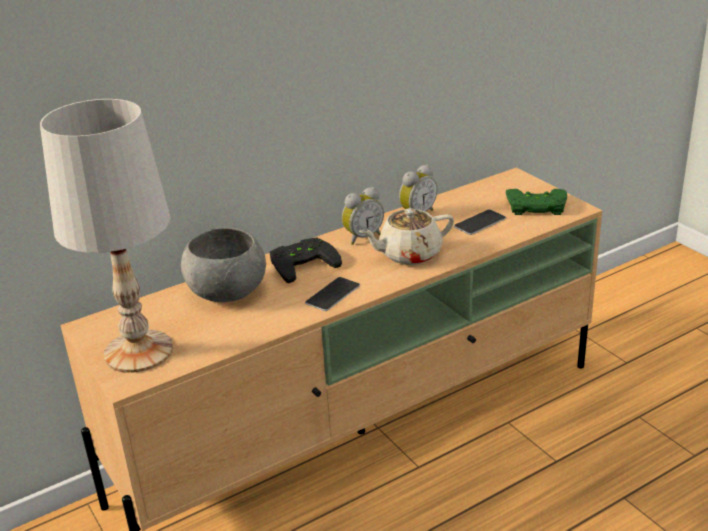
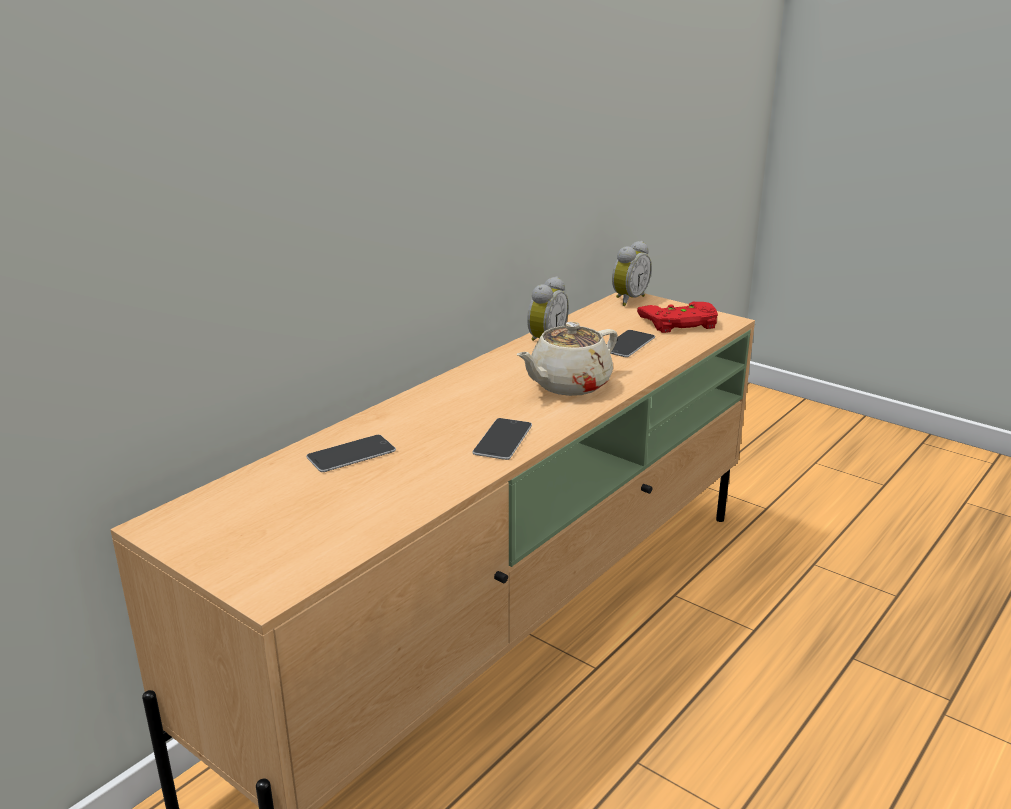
camera: 20 degrees left, 5 degrees down
(139, 351) = (263, 546): white table lamp -> none
(226, 292) = (351, 454): grey bowl -> phone
(302, 262) = (435, 408): black game controller -> none
(362, 237) = (494, 372): alarm clock -> alarm clock (627, 300)
(536, 207) = (679, 323): green game controller -> red game controller

